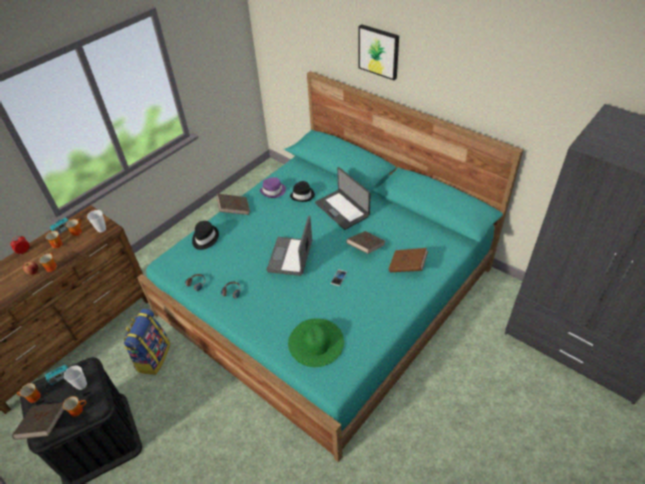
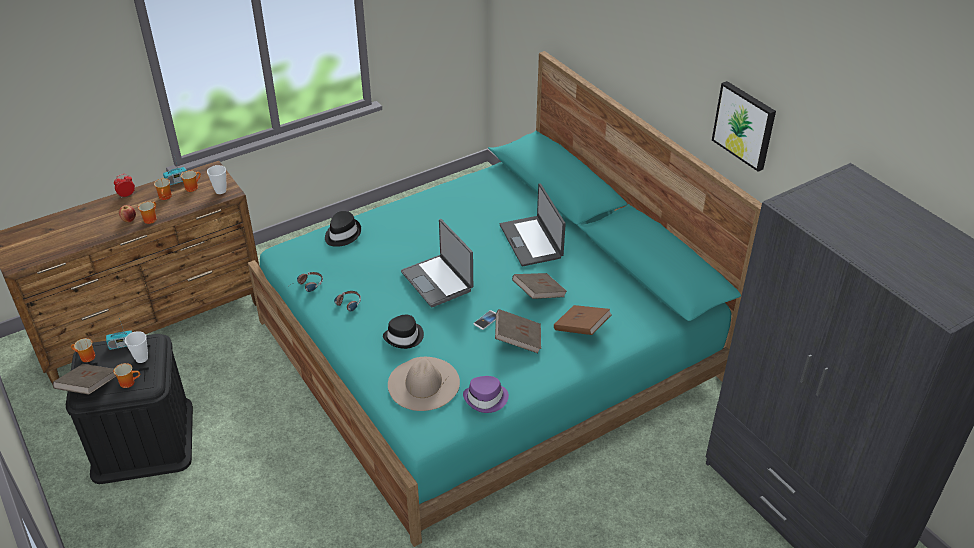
camera: 15 degrees right, 5 degrees down
(153, 357) = (240, 369): backpack -> none
(234, 210) = (393, 210): brown book -> brown book (518, 340)
(273, 191) = (453, 198): purple hat -> purple hat (486, 399)
(291, 257) = (438, 281): laptop -> laptop turned 60 degrees counterclockwise
(303, 195) = (488, 212): black hat -> black hat (404, 337)
(316, 342) = (423, 383): green hat -> beige hat
(379, 51) = (623, 42): picture -> picture (745, 125)

